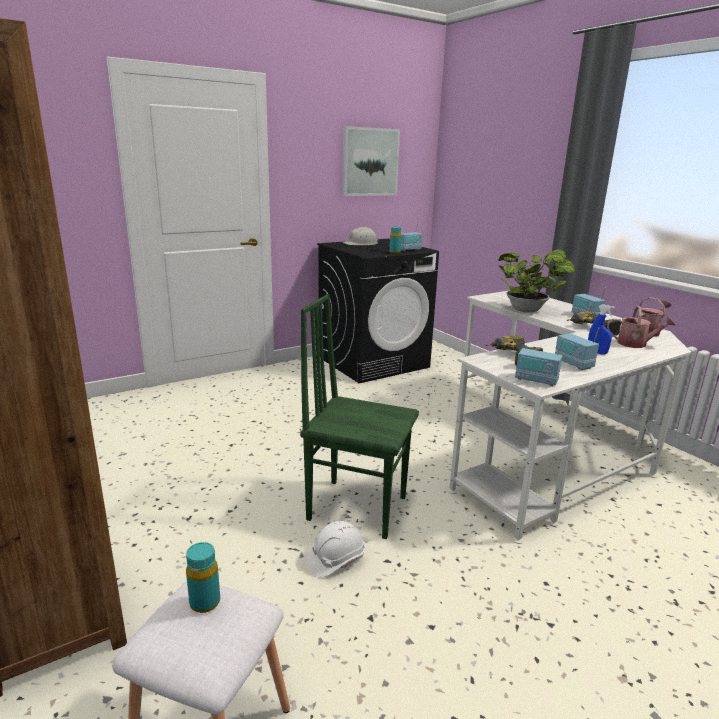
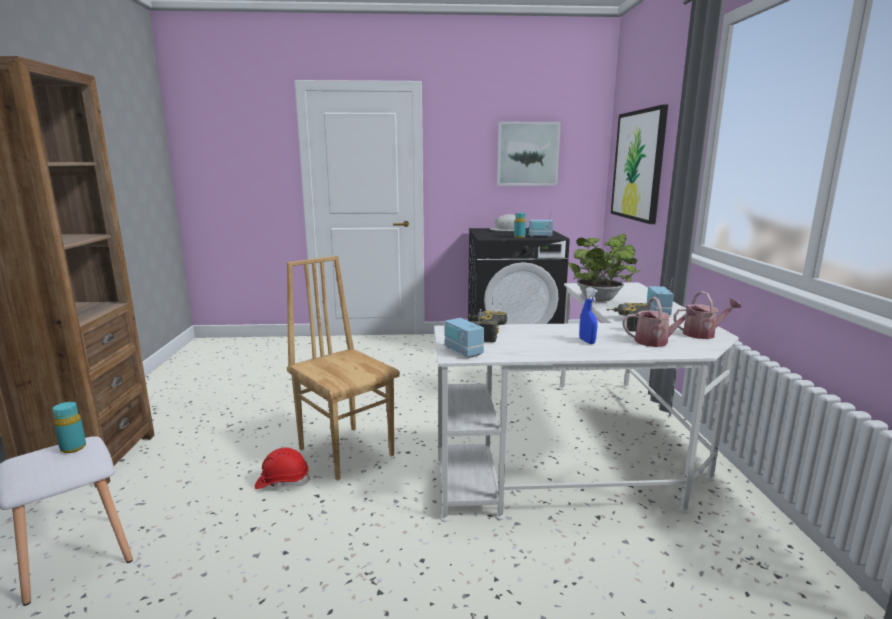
camera: 30 degrees right, 5 degrees down
(335, 560) = (282, 482): white hard hat -> red hard hat
(357, 507) = (347, 451): green chair -> brown chair
(489, 178) = (638, 165): none -> picture
(573, 364) = (535, 346): radio -> none
(636, 344) = (656, 341): watering can -> watering can turned 45 degrees counterclockwise

